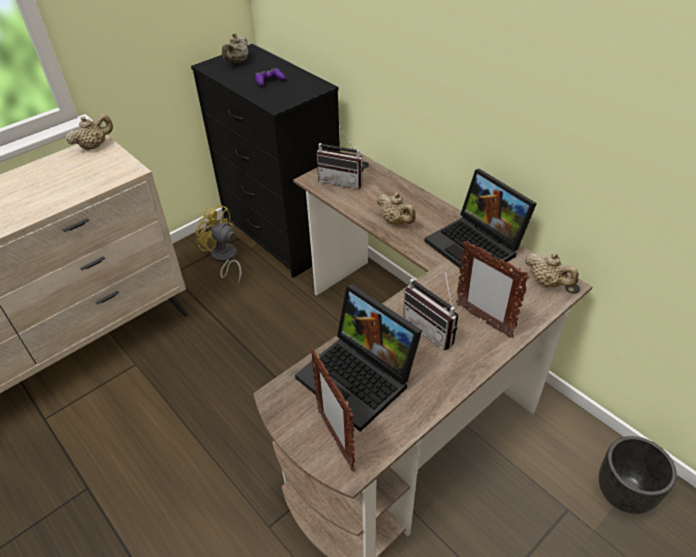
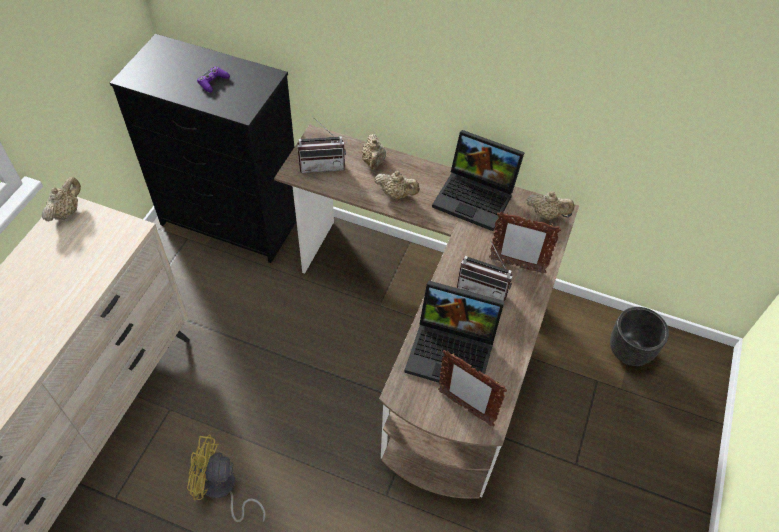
camera: 30 degrees left, 10 degrees up
(224, 259) = (187, 266): yellow fan -> yellow fan (222, 489)
(237, 62) = (159, 65): beige teapot -> beige teapot (373, 162)

